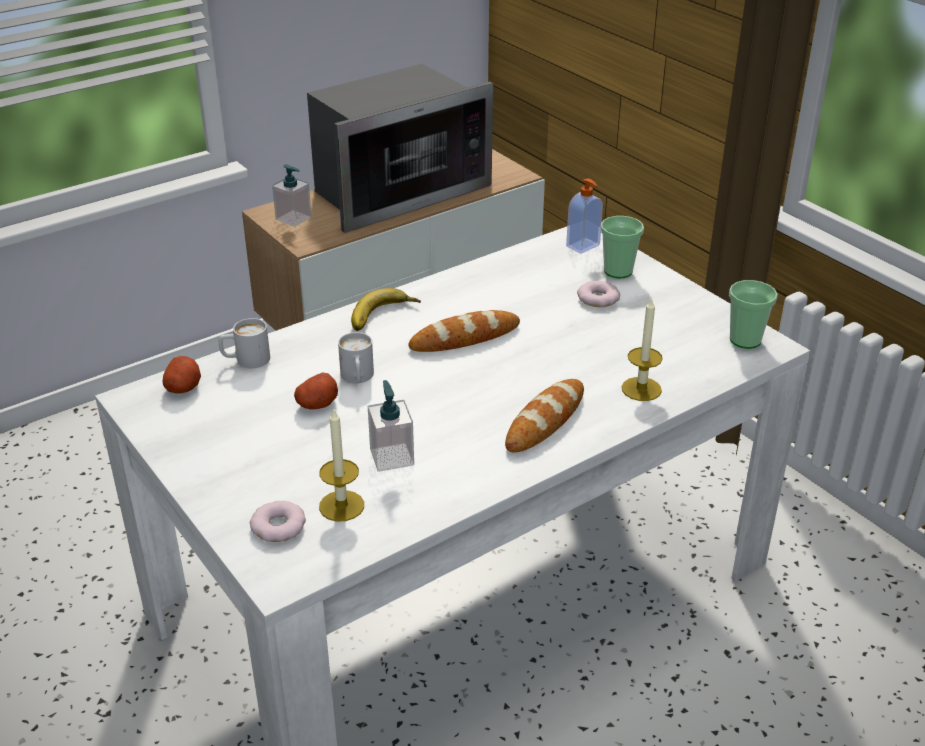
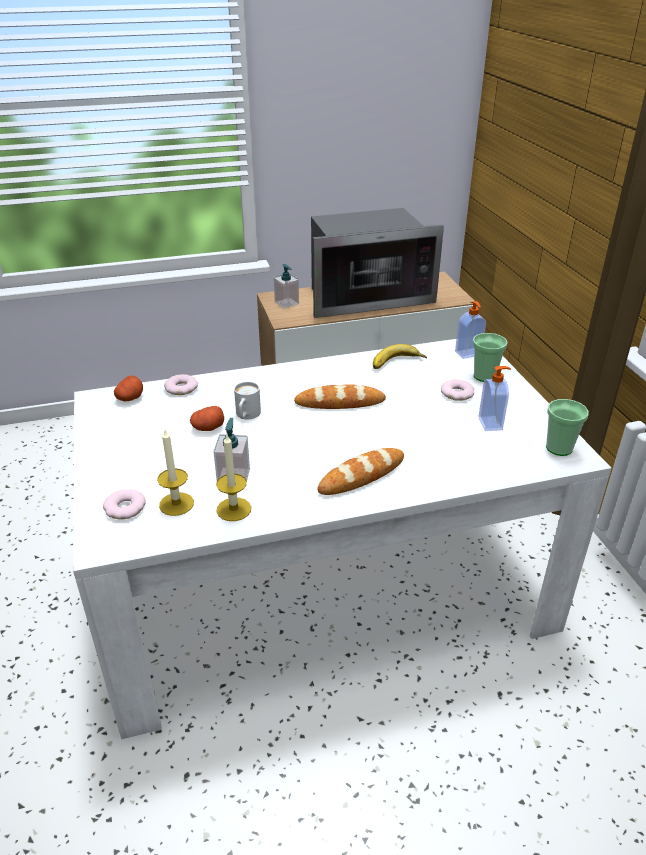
camera: 20 degrees right, 0 degrees up
(246, 360) = (181, 388): white mug -> donut
(383, 317) = (292, 377): banana -> banana (397, 363)
(641, 389) = (450, 468): candle -> candle (234, 509)
(657, 327) = (491, 424): none -> soap dispenser

